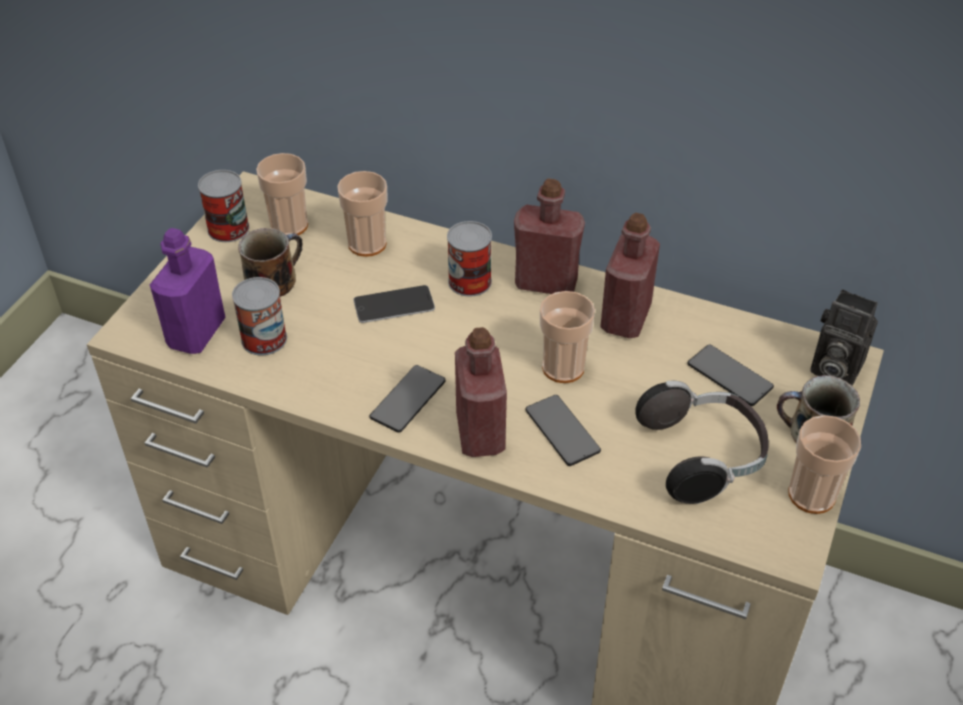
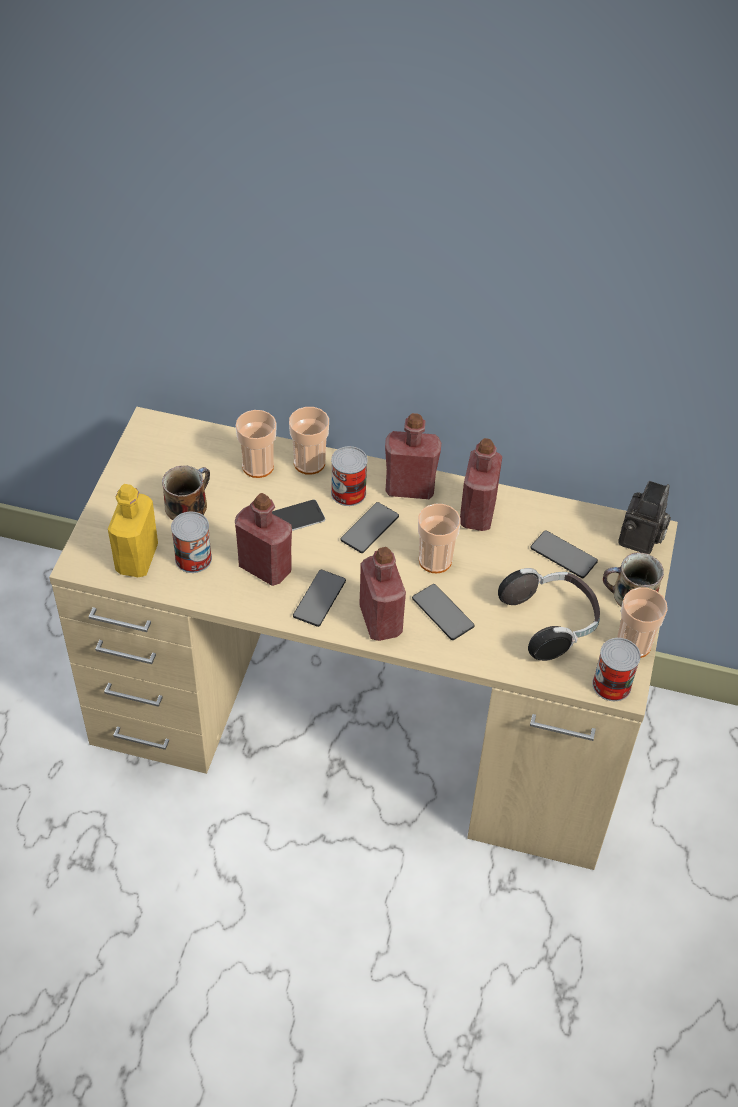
camera: 10 degrees left, 5 degrees up
(196, 333) = (137, 558): purple bottle -> yellow bottle
(228, 228) = (138, 462): can -> can (611, 685)
(289, 225) = (189, 455): cup -> cup (309, 463)
(348, 357) = (265, 568): none -> red bottle
(487, 324) = (369, 528): none -> phone
(832, 368) = (640, 541): camera -> camera turned 90 degrees counterclockwise

